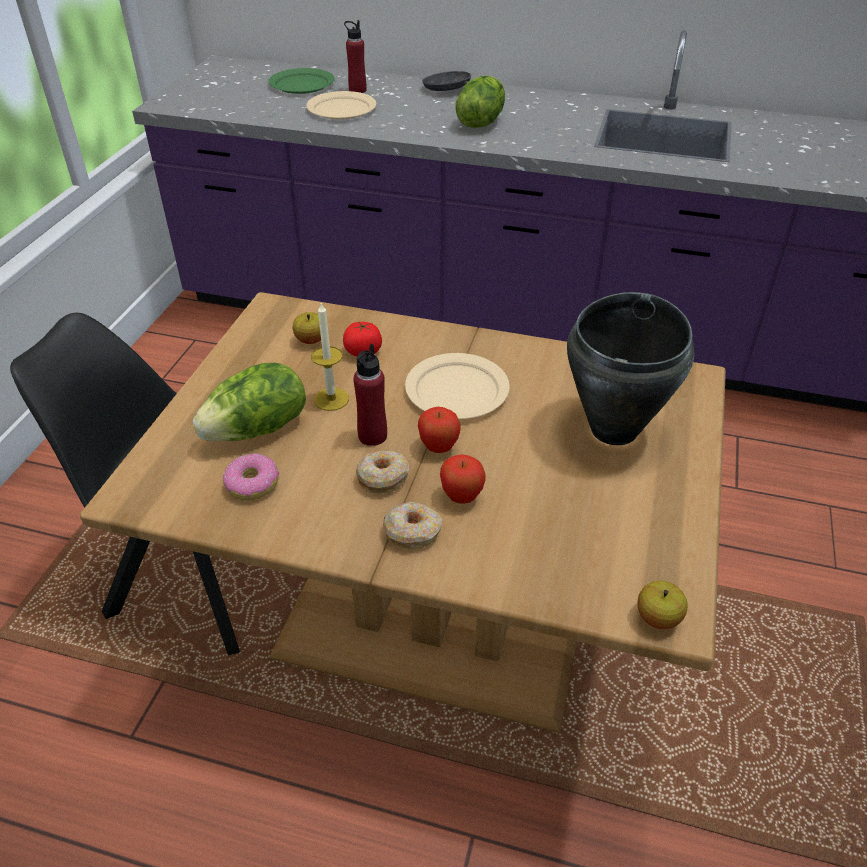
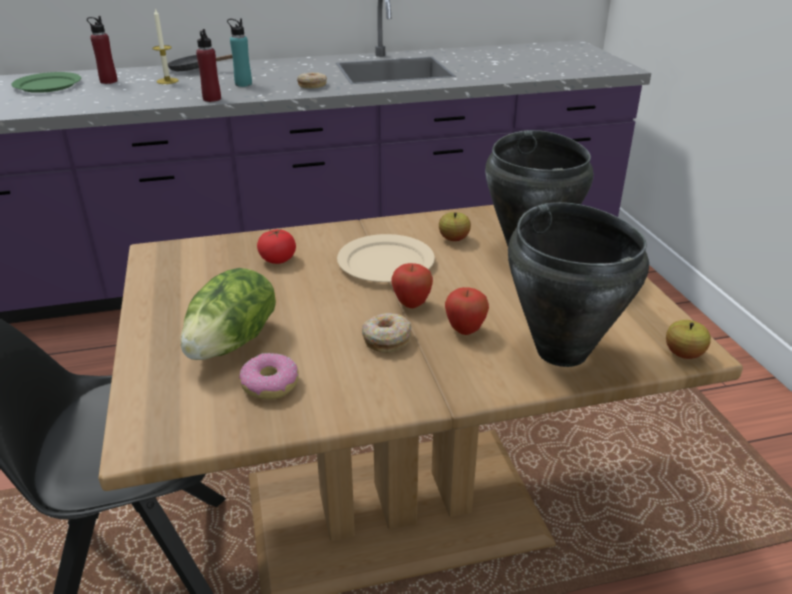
camera: 30 degrees left, 10 degrees down
(311, 340) = (220, 264): apple -> apple (454, 239)
(331, 399) = (282, 300): candle -> candle (167, 81)
(341, 109) = (106, 95): beige plate -> none
(372, 436) = (347, 314): red bottle -> red bottle (212, 99)
(412, 532) = (451, 367): donut -> donut (312, 85)
(480, 122) = (243, 84): lettuce -> turquoise bottle
(533, 559) = (562, 351): none -> black cooking pot

